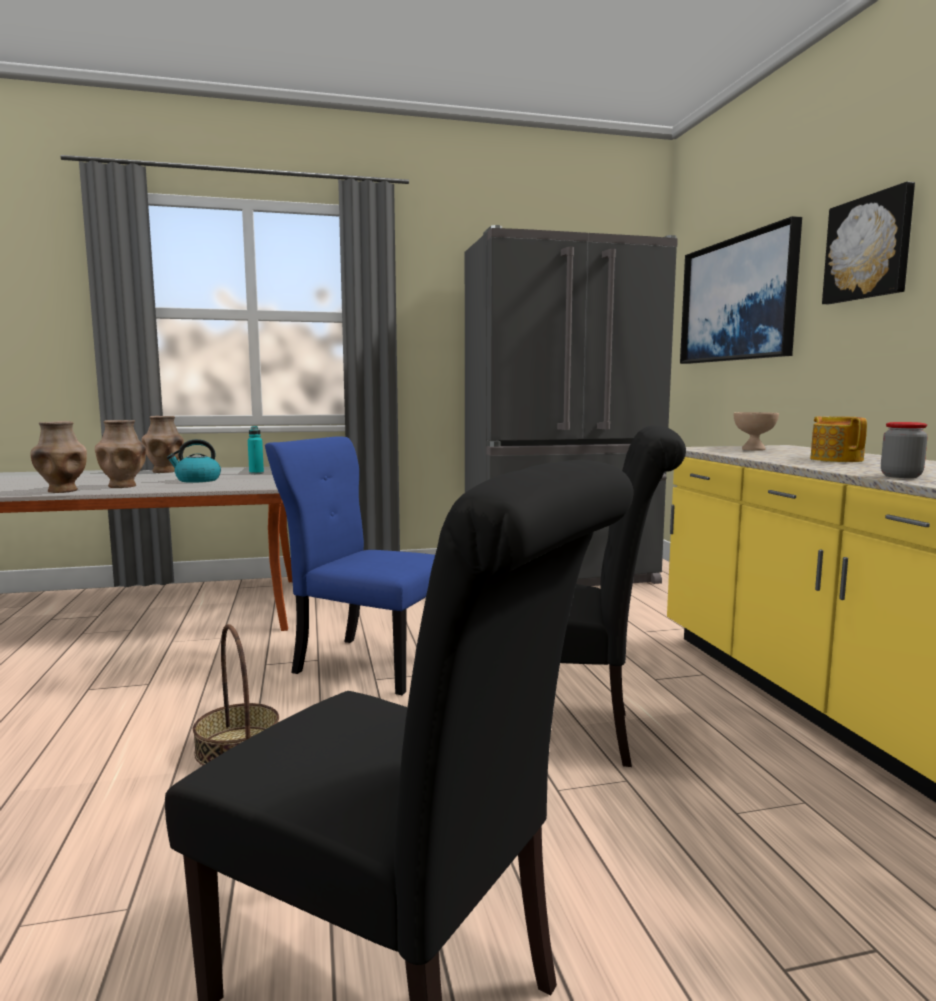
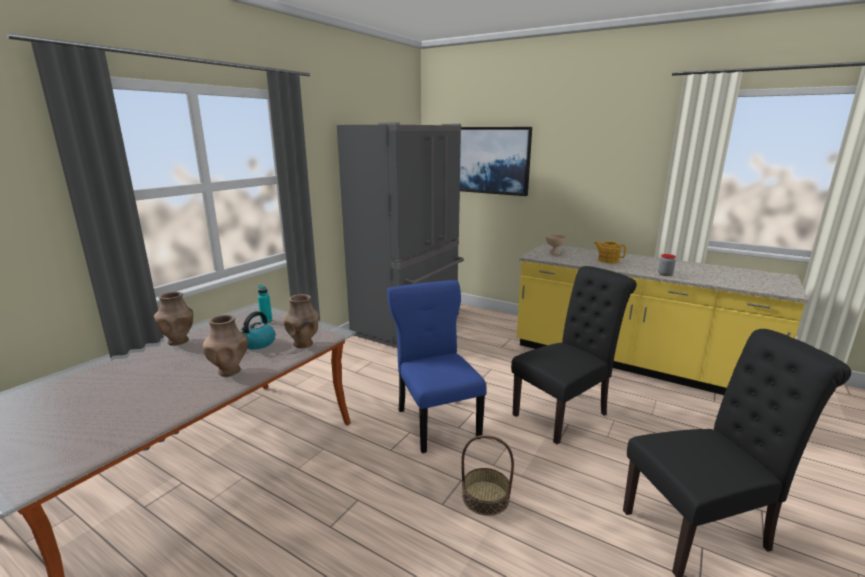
camera: 45 degrees left, 10 degrees up
(62, 491) = (204, 395): brown vase -> brown vase (303, 344)
(367, 663) = (436, 421): blue chair -> blue chair turned 90 degrees clockwise
(869, 248) = (575, 152): picture -> none

